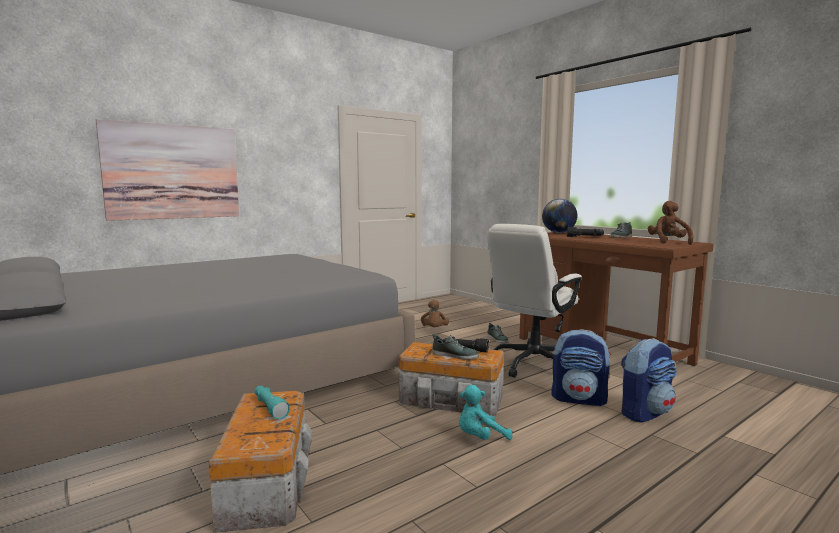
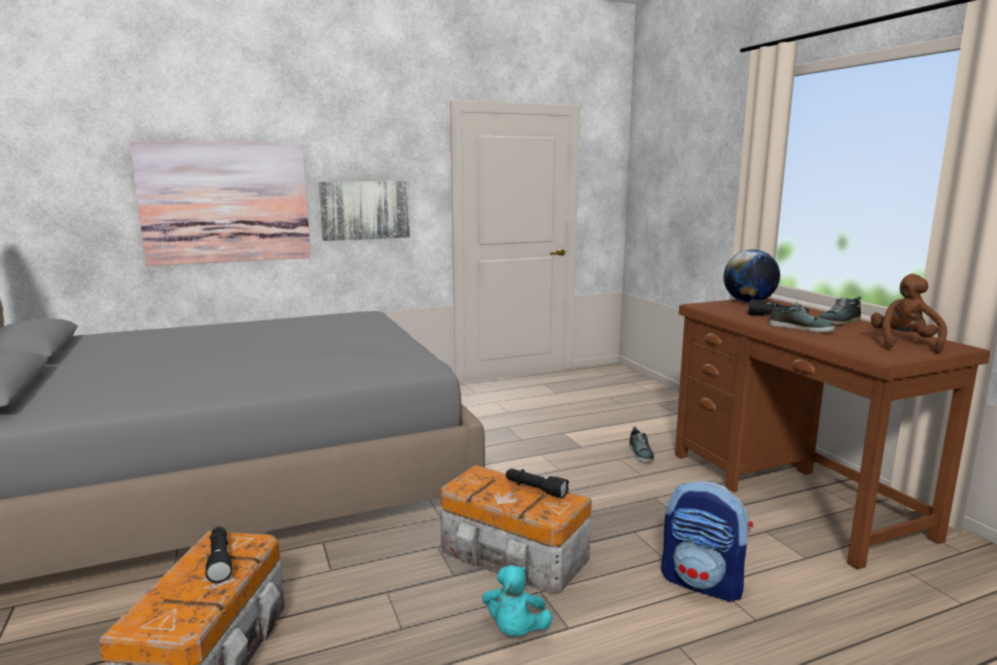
camera: 15 degrees right, 5 degrees up
(269, 408) = (220, 560): turquoise flashlight -> black flashlight
(279, 181) = (365, 210): none -> picture
(434, 329) = (559, 426): brown plush toy -> none
(455, 355) = (514, 498): shoe -> shoe (801, 328)
(480, 438) = (515, 630): turquoise plush toy -> turquoise plush toy turned 75 degrees counterclockwise
(531, 366) = (664, 510): white office chair -> none
(644, 413) = (795, 627): backpack -> none

